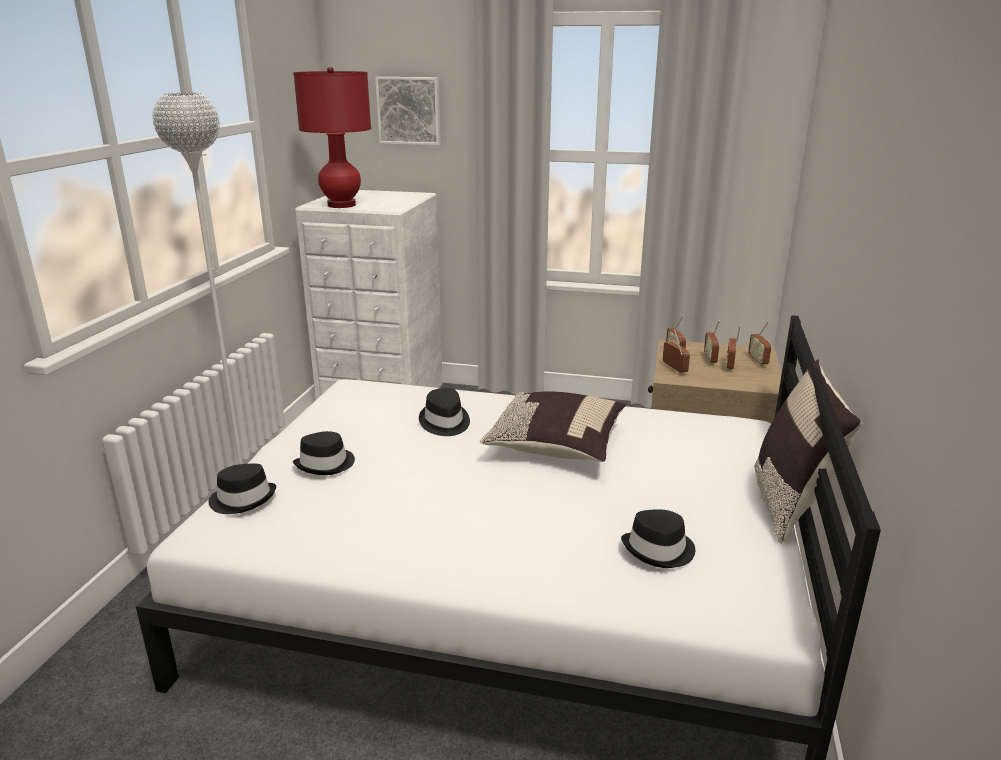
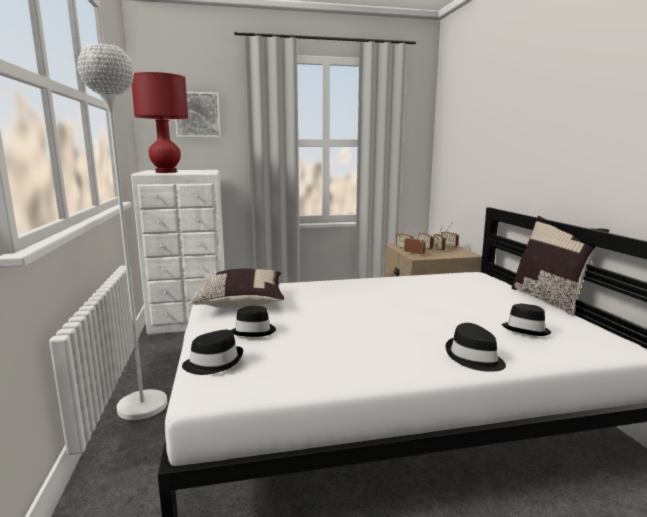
camera: 25 degrees left, 10 degrees down
(444, 422) = (308, 297): black hat -> black hat (474, 358)
(555, 444) = (391, 296): pillow -> pillow (240, 302)

